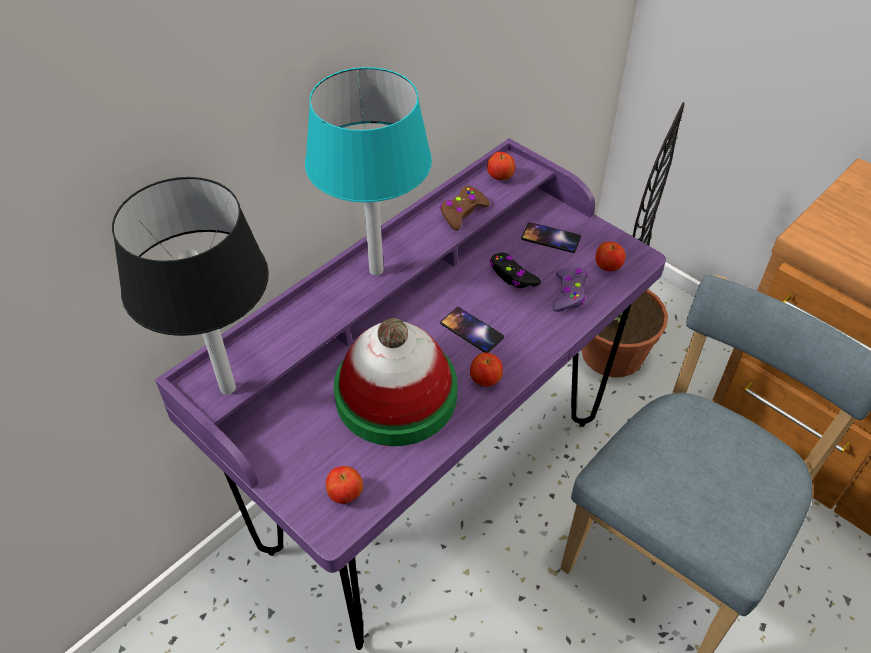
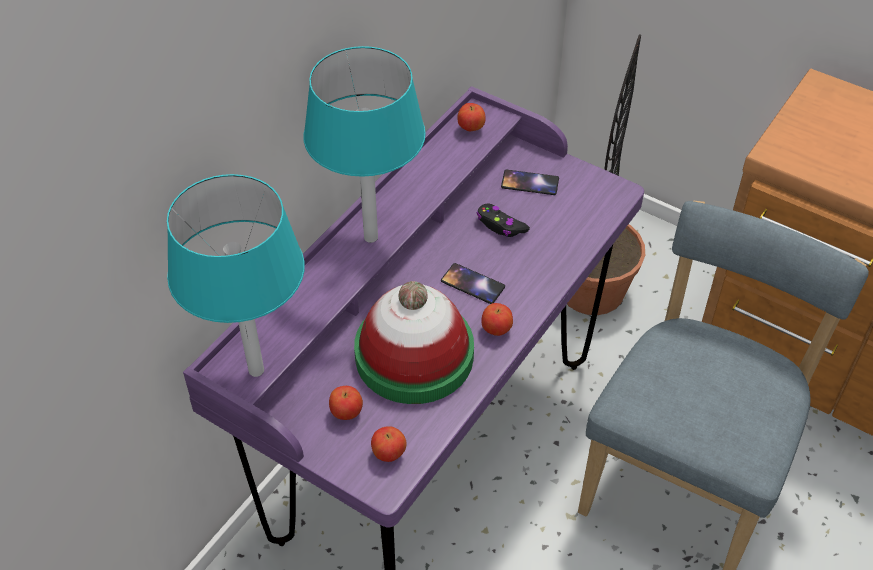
camera: 10 degrees left, 0 degrees up
(228, 388) = (256, 370): black table lamp -> turquoise table lamp
(462, 212) = (442, 168): brown game controller -> none
(569, 293) = (558, 236): purple game controller -> none
(608, 267) = (590, 205): apple -> apple (346, 412)

